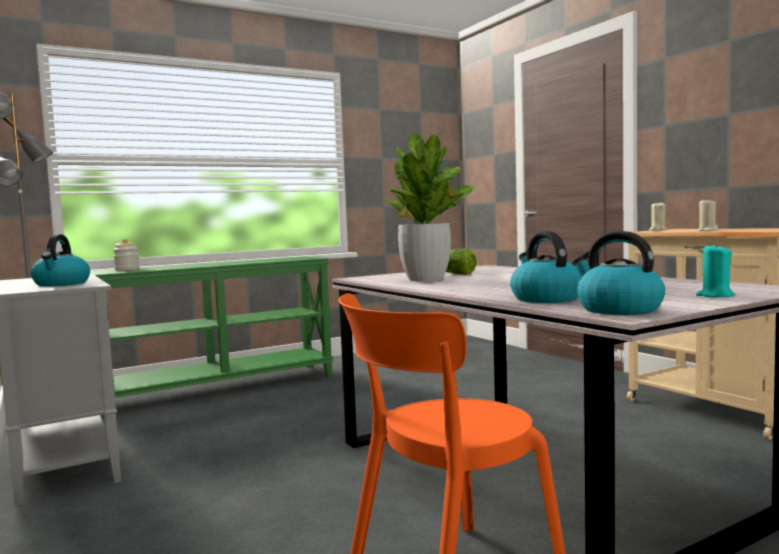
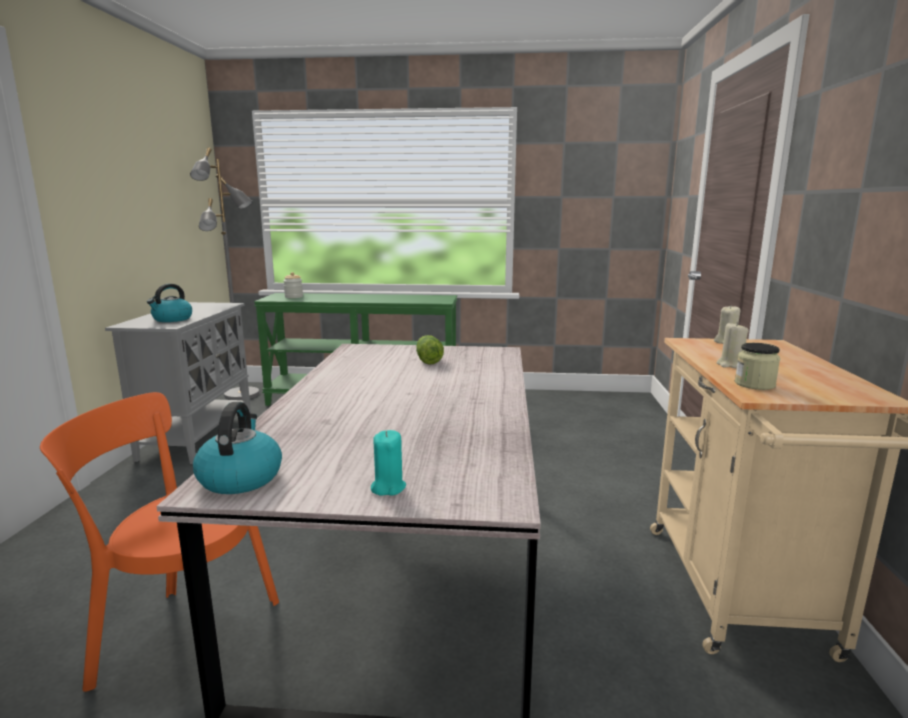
camera: 35 degrees right, 10 degrees up
(426, 279) = (373, 366): potted plant -> none
(545, 299) = (287, 435): kettle -> none
(753, 230) = (754, 384): none -> jar

